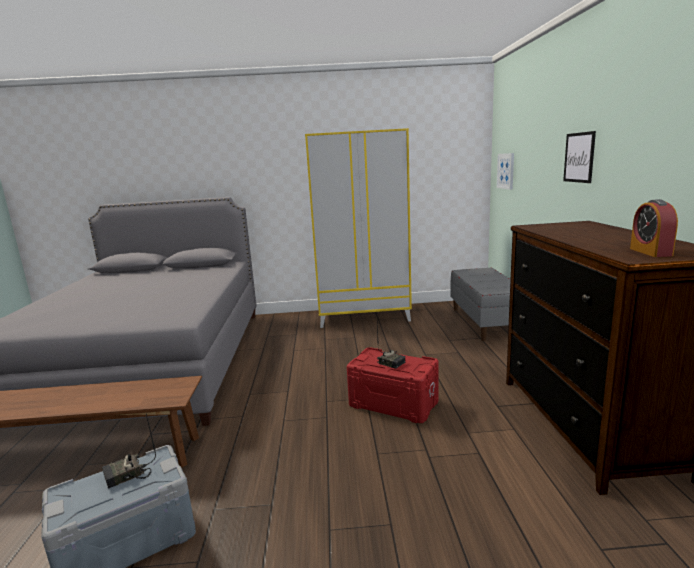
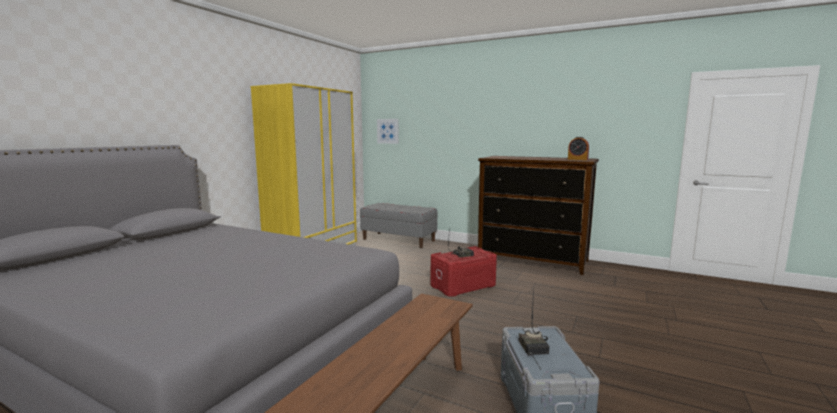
camera: 60 degrees left, 5 degrees down
(579, 157) = (475, 121): picture -> none

